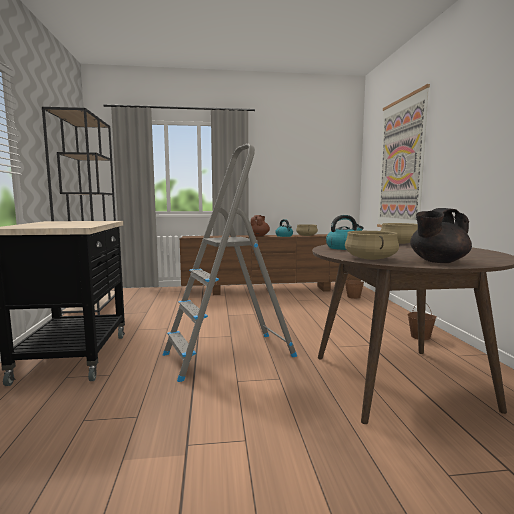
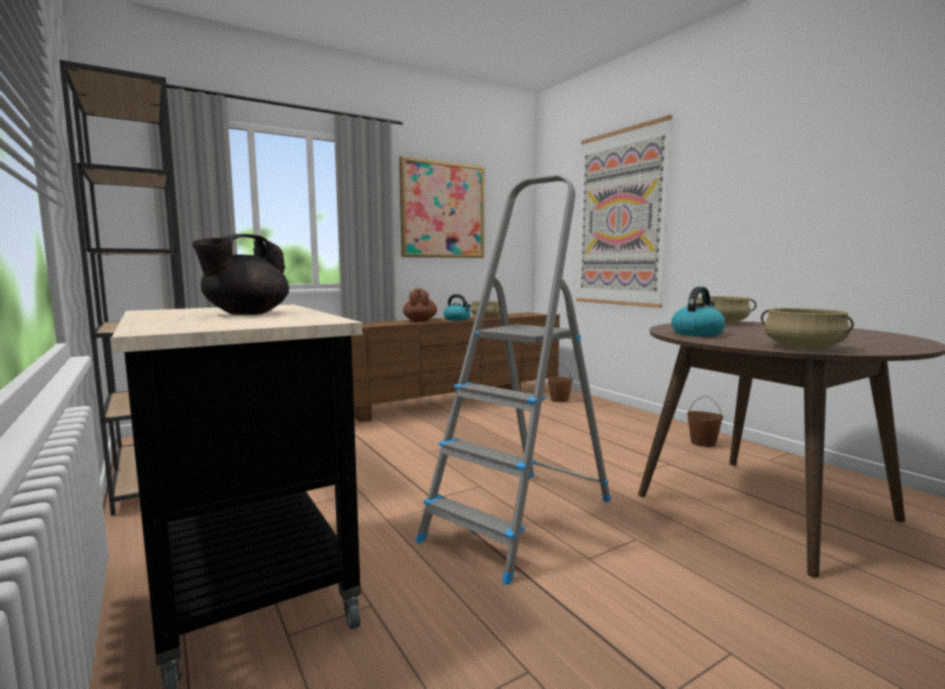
camera: 25 degrees left, 0 degrees up
(286, 164) = (443, 210): none -> picture
(437, 261) = (876, 345): black teapot -> black teapot (246, 314)

